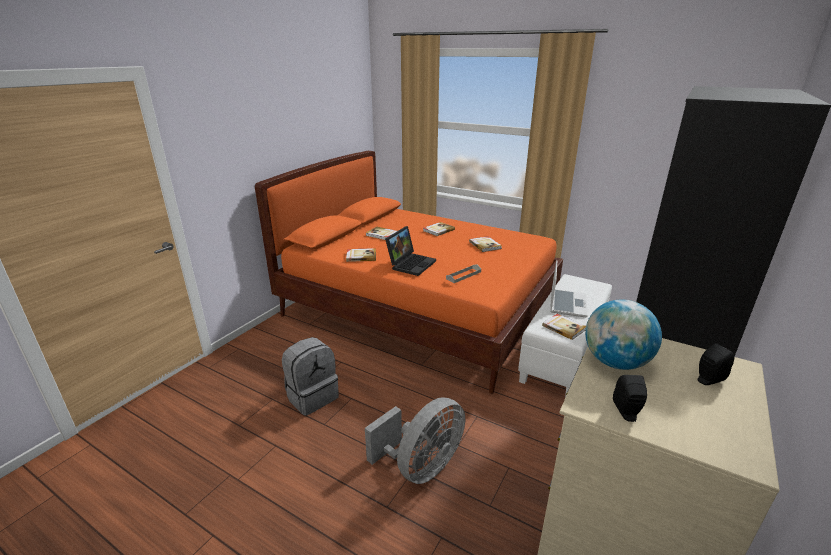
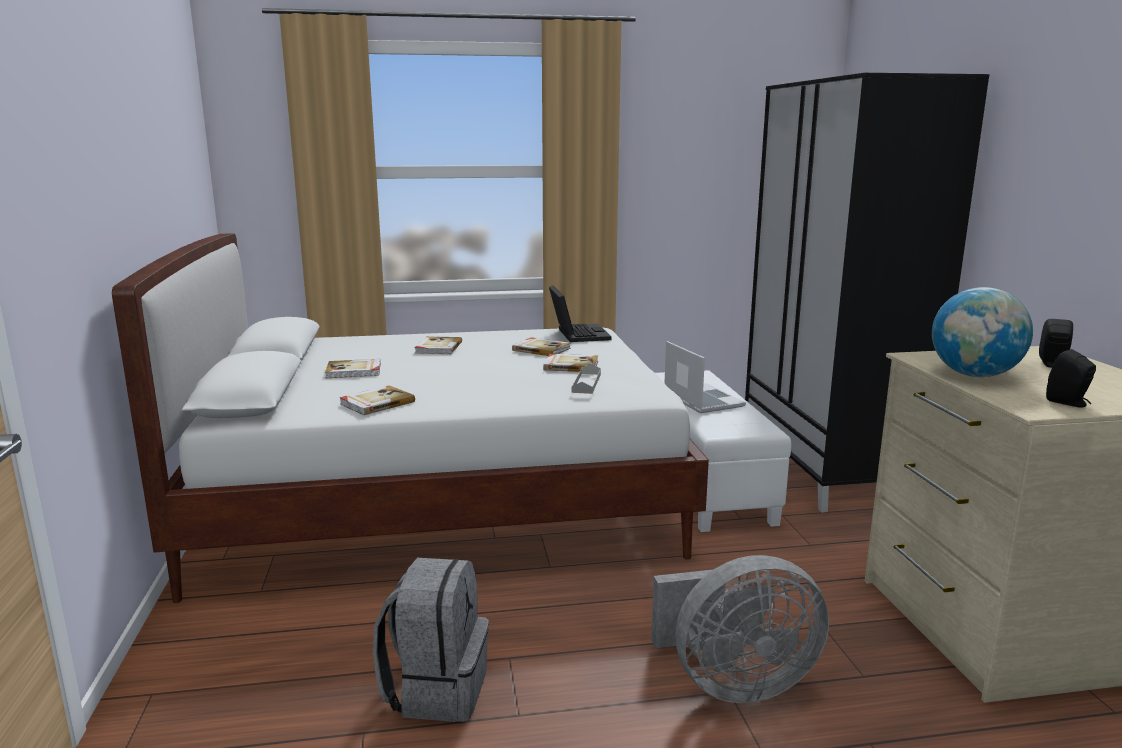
camera: 40 degrees left, 10 degrees down
(411, 264) = (483, 390): laptop -> laptop (577, 334)
(419, 309) = (441, 500): orange bed -> white bed
(421, 466) = (733, 683): grey fan -> grey fan turned 75 degrees clockwise
(564, 327) = (739, 423): book -> book (570, 365)

